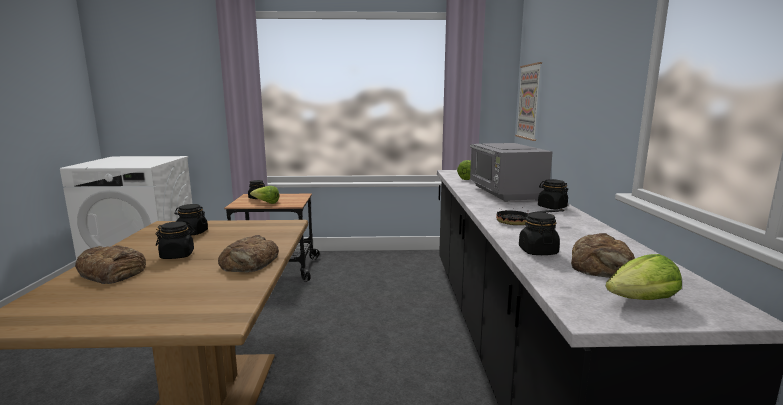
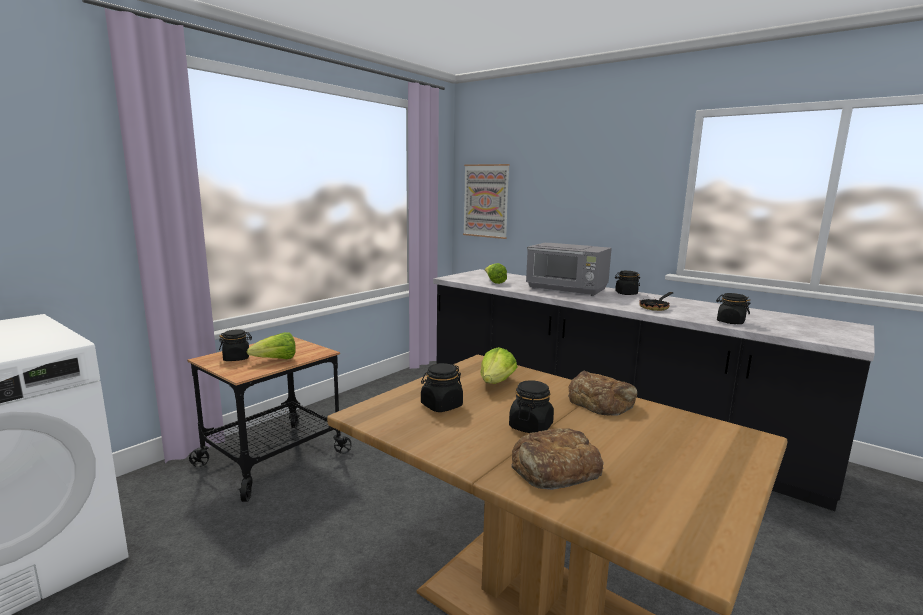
camera: 50 degrees left, 0 degrees up
(602, 266) = (769, 320): bread -> none
(641, 301) = (831, 331): lettuce -> lettuce (496, 383)

